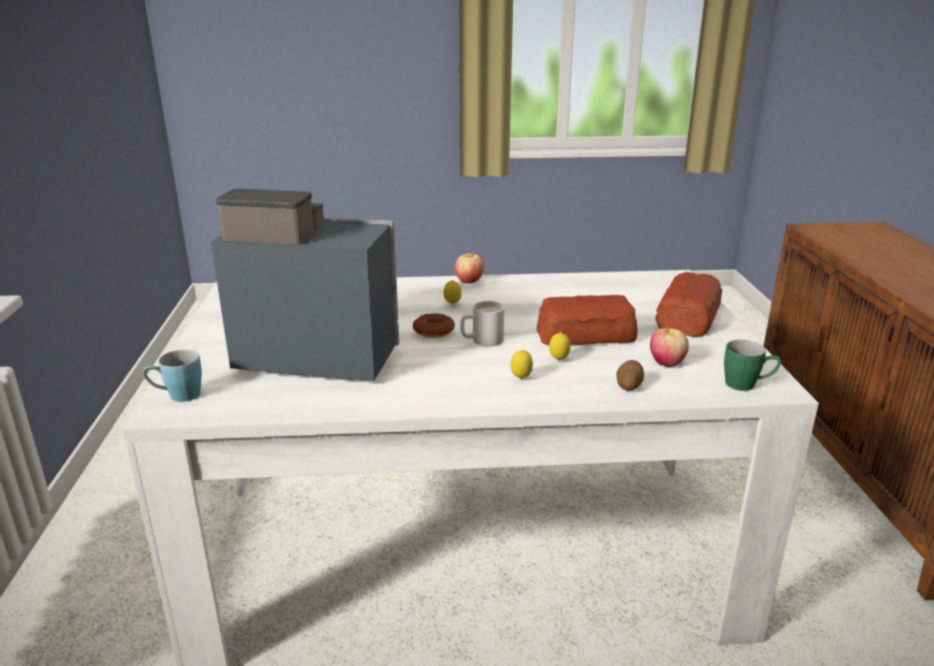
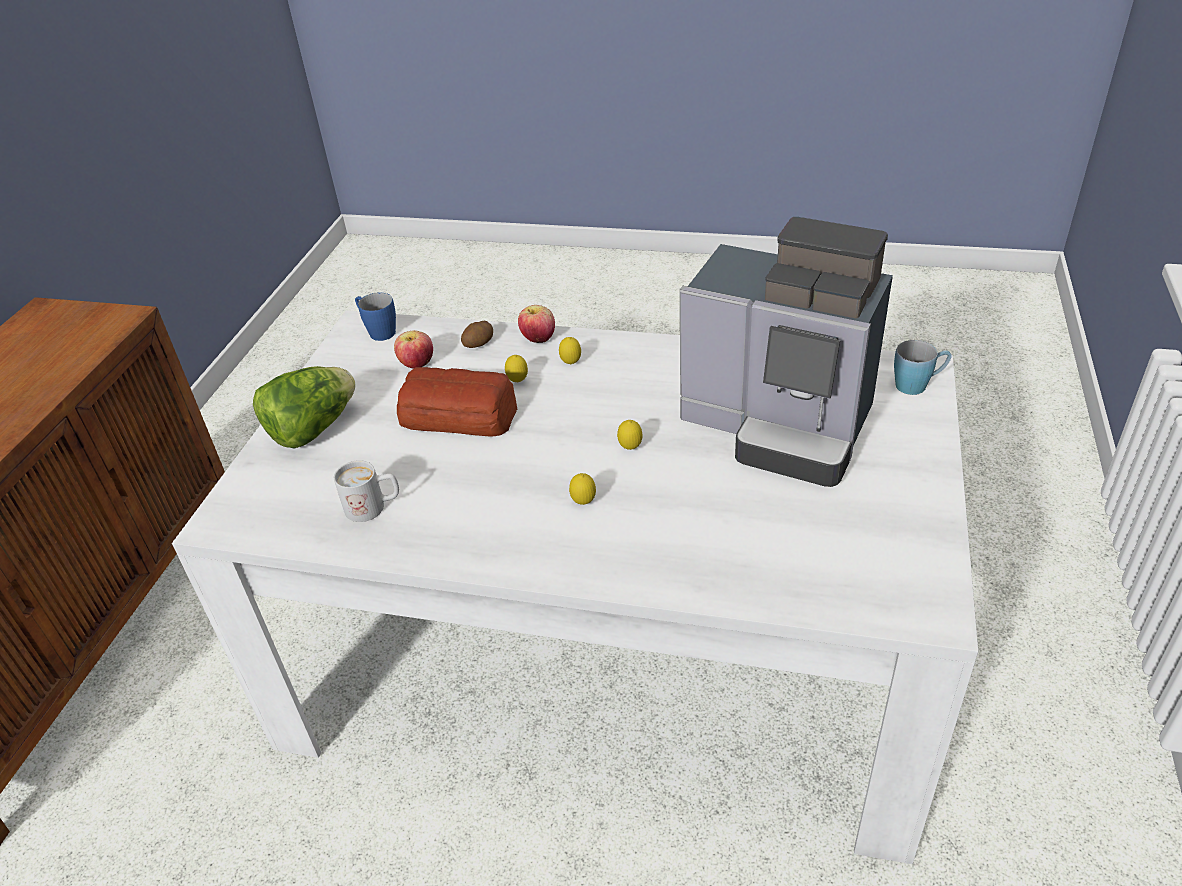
camera: 160 degrees left, 15 degrees up
(433, 331) = (630, 448): donut -> lemon
(469, 281) = (529, 565): apple -> apple (538, 339)
(481, 341) = (582, 422): white mug -> white mug (374, 507)
(689, 317) = (313, 429): bread -> lettuce
(747, 385) = (378, 331): green mug -> blue mug

